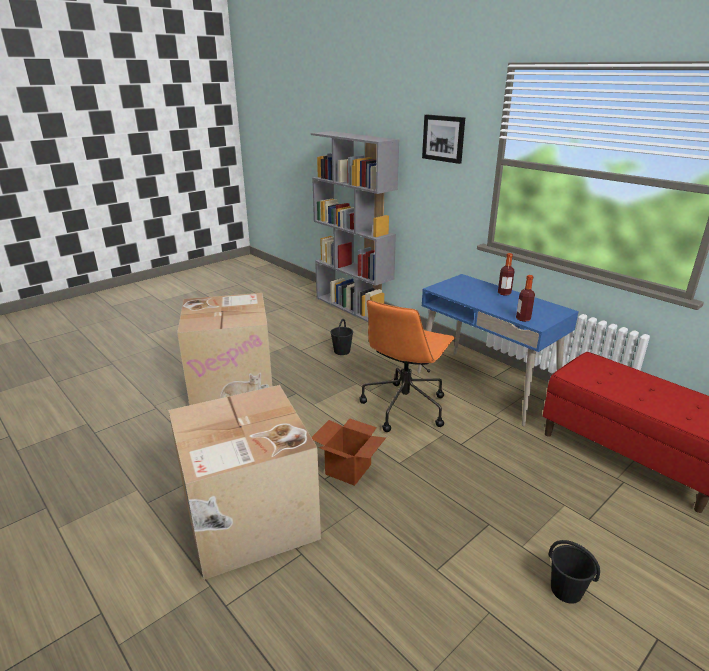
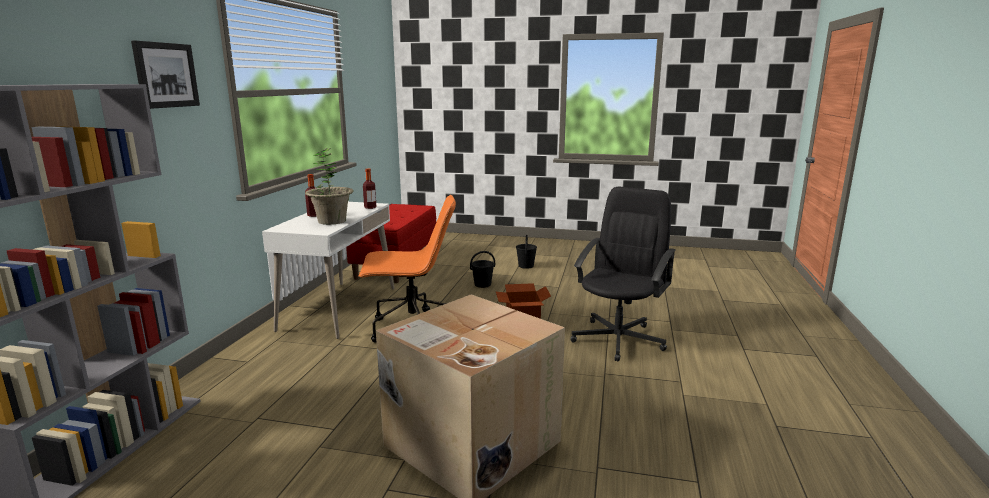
camera: 125 degrees left, 10 degrees down
(248, 519) = (618, 339): cardboard box -> black office chair
(342, 351) = (314, 396): black bucket -> black bucket (483, 284)
(471, 296) = (332, 221): none -> potted plant
(485, 385) = (339, 308): blue desk -> white desk

